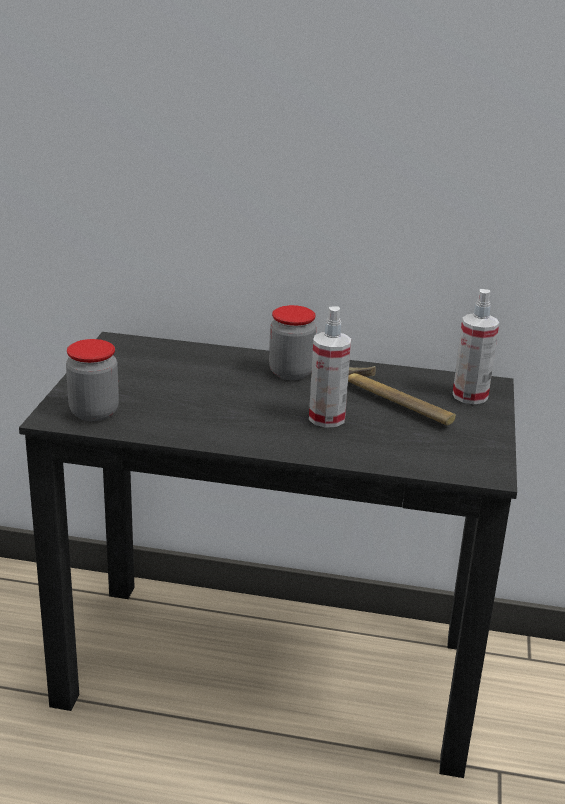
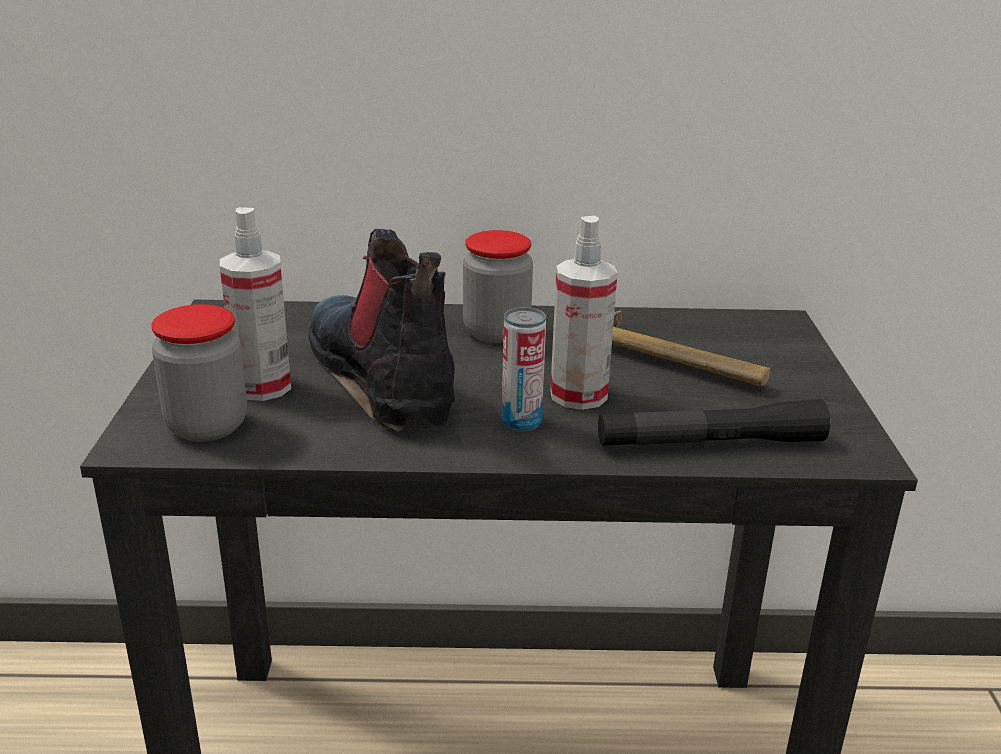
camera: 10 degrees left, 0 degrees up
(208, 396) = (384, 379): none -> boot
(283, 430) = (521, 422): none -> can
(396, 456) = (710, 443): none -> black flashlight
(470, 396) = (763, 340): spray bottle -> spray bottle (262, 387)

